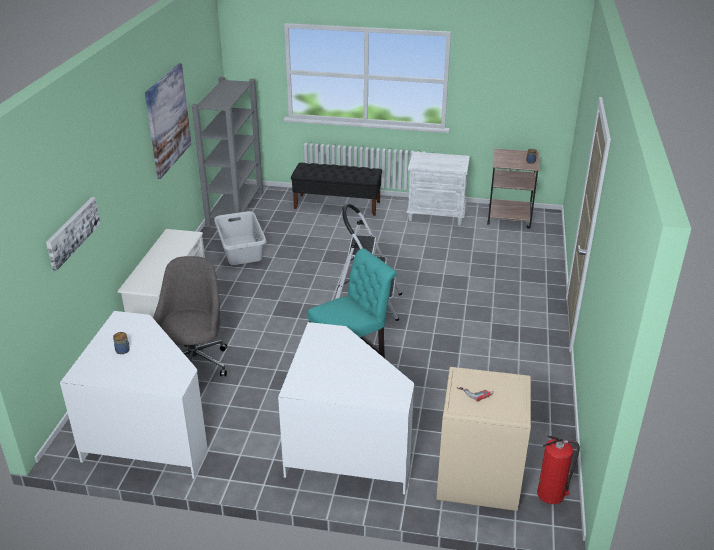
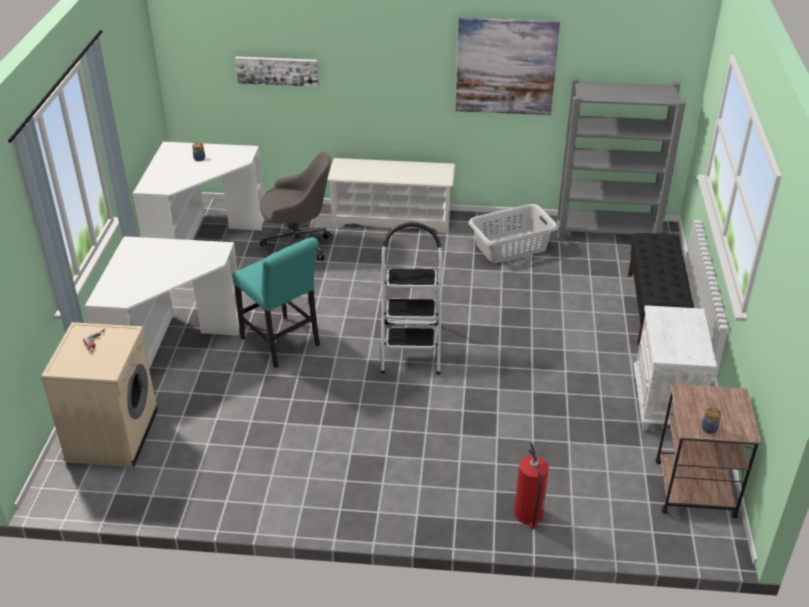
camera: 85 degrees right, 5 degrees up
(551, 494) = (82, 490): fire extinguisher -> fire extinguisher (528, 514)

